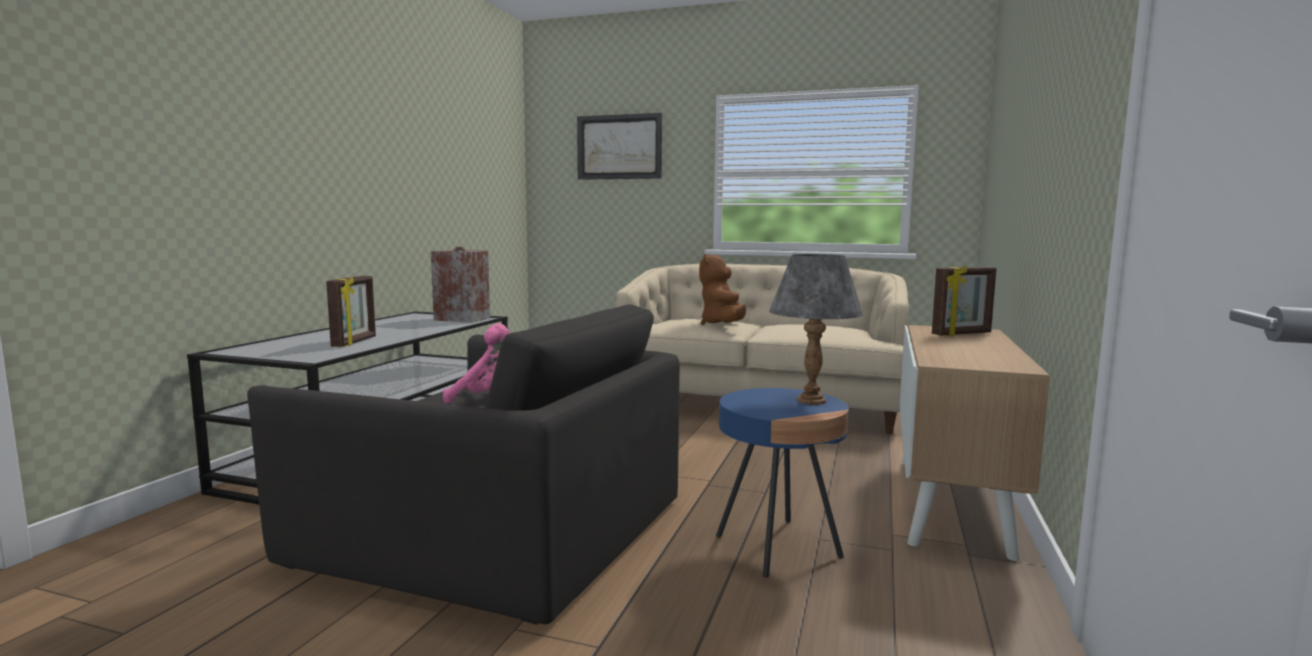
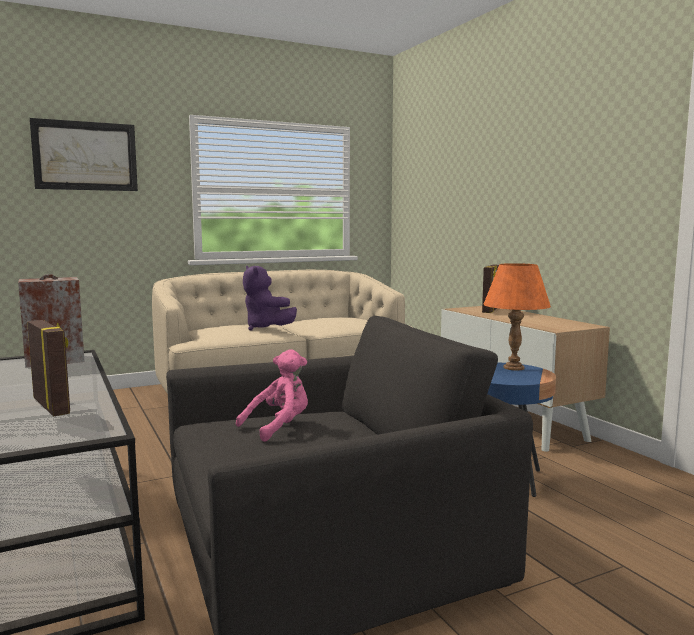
camera: 45 degrees left, 0 degrees up
(723, 325) = (266, 328): brown plush toy -> purple plush toy
(811, 400) = (513, 368): grey table lamp -> orange table lamp

